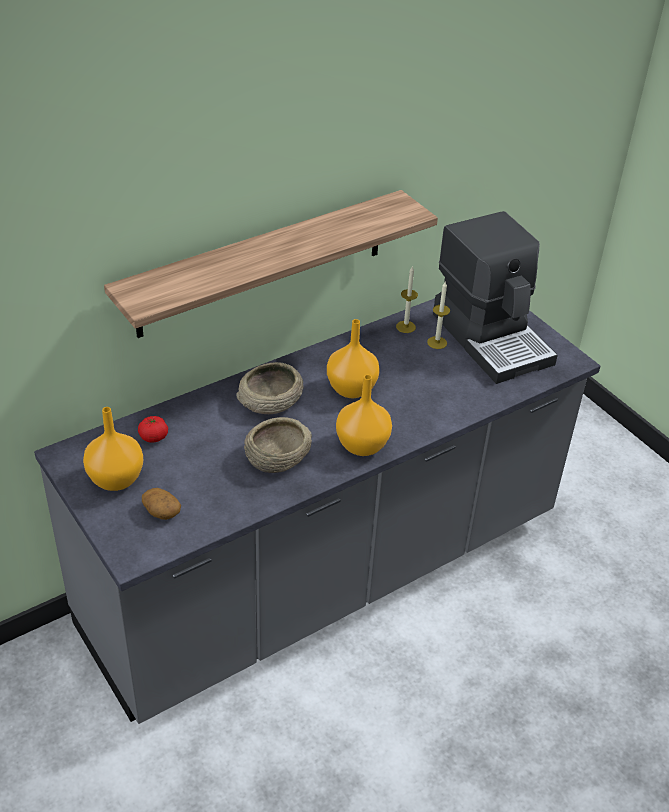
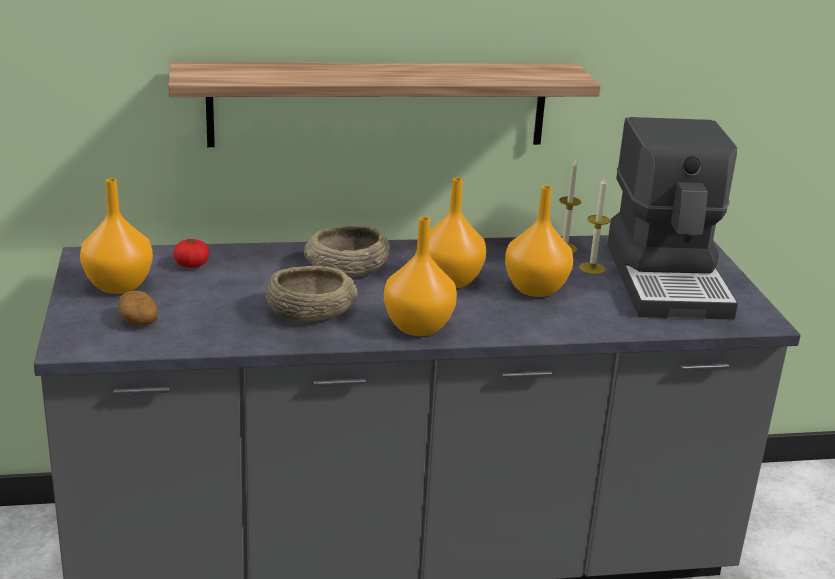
camera: 25 degrees right, 15 degrees down
(415, 378) = (537, 289): none -> orange vase

